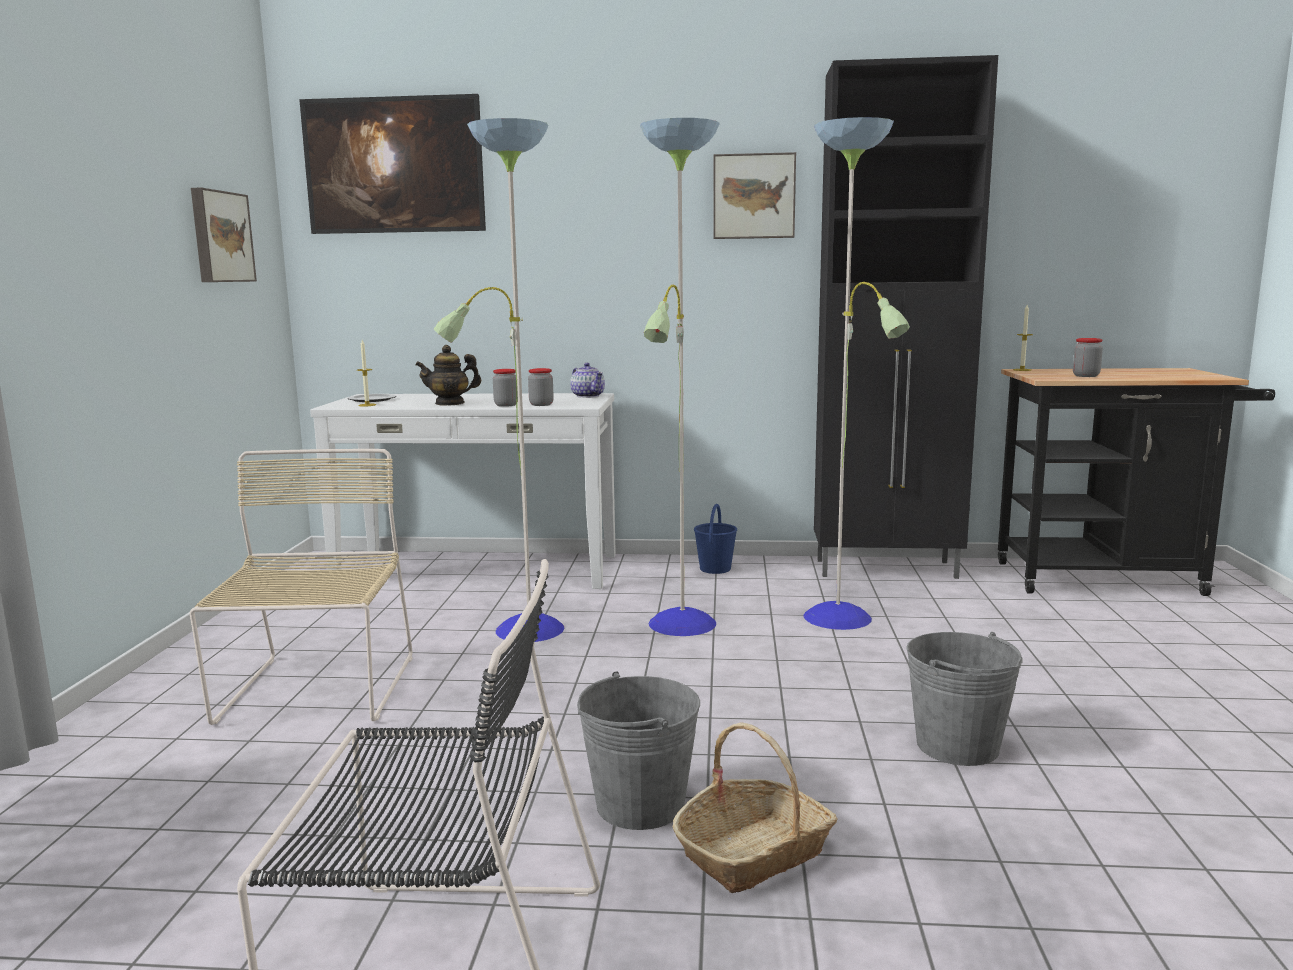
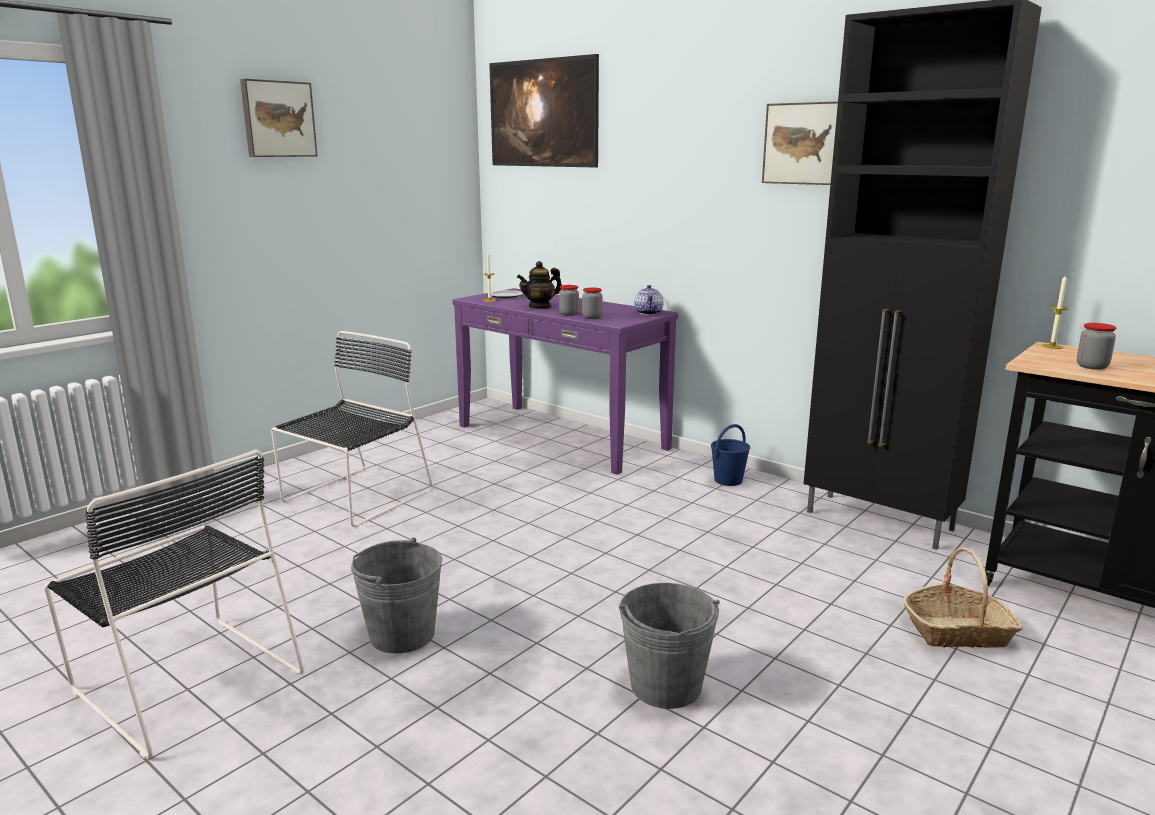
camera: 35 degrees right, 5 degrees up
(220, 237) = (407, 172): picture -> picture (278, 119)
(316, 692) = (354, 498): beige chair -> black chair
(450, 403) = (540, 306): teapot -> teapot turned 45 degrees counterclockwise
(478, 569) = (562, 436): white console table -> purple console table
(682, 625) = (627, 520): floor lamp -> none
(754, 852) = (413, 693): basket -> basket (958, 632)

